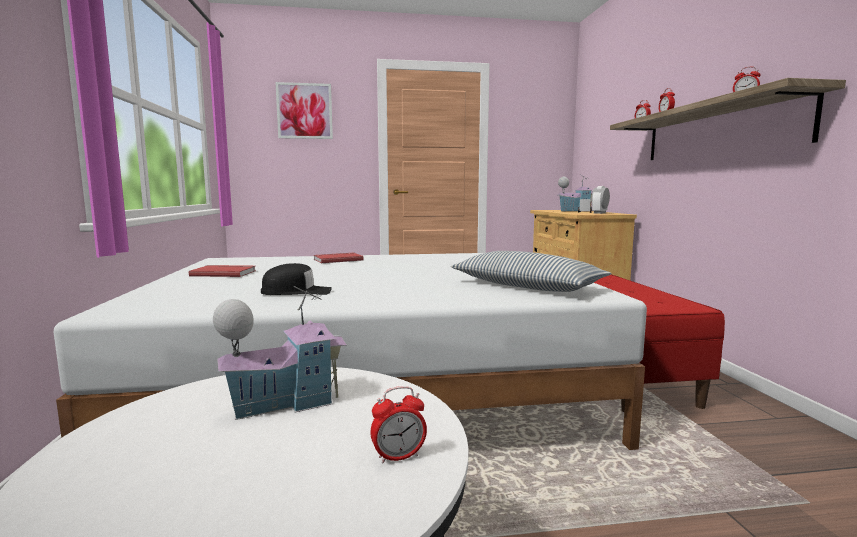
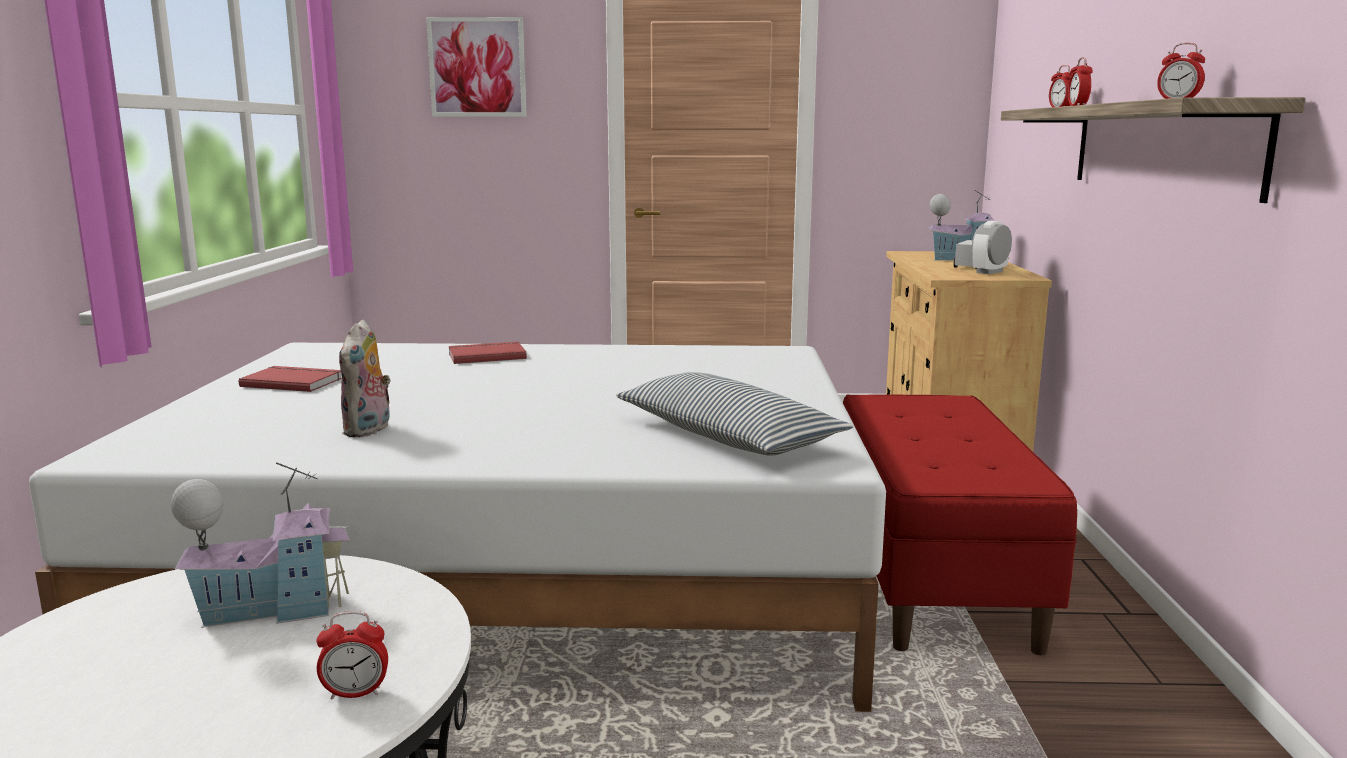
camera: 10 degrees right, 5 degrees up
(297, 292) = (369, 430): black cap -> plush toy

